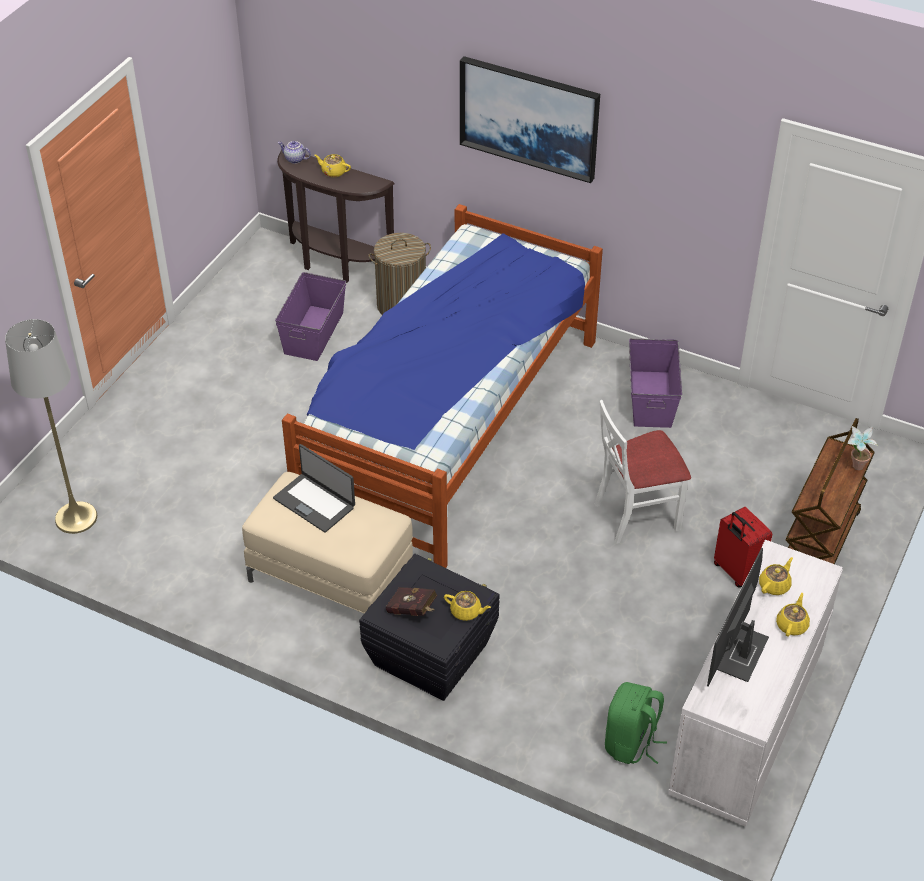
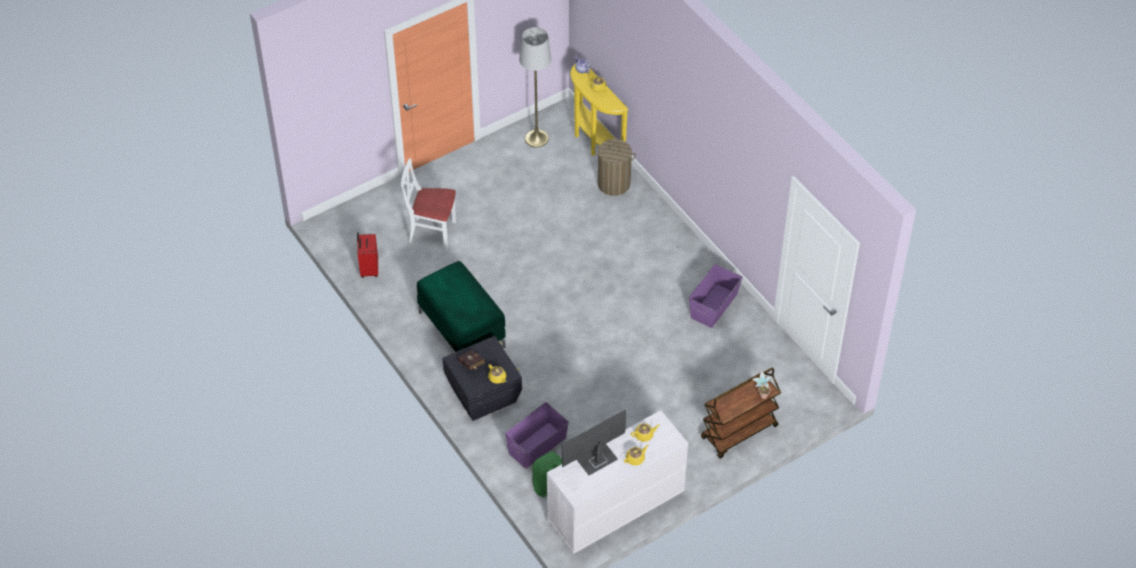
camera: 30 degrees right, 5 degrees up
(76, 518) = (355, 237): grey floor lamp -> grey floor lamp (536, 138)
(314, 332) = (552, 180): purple storage box -> purple storage box (537, 445)
(315, 502) = (460, 285): laptop -> none
(332, 577) = (462, 329): beige ottoman -> green ottoman
(335, 266) = (593, 141): brown console table -> yellow console table
(449, 423) = (587, 270): bed -> none
(529, 117) = (688, 109): picture -> none
(636, 514) = (650, 369): white chair -> white chair (432, 232)
(736, 571) = (679, 426): red suitcase -> red suitcase (368, 269)

